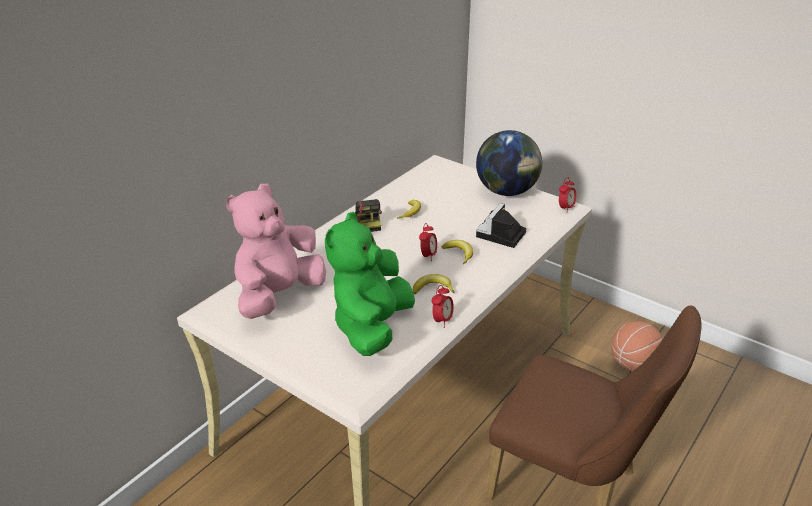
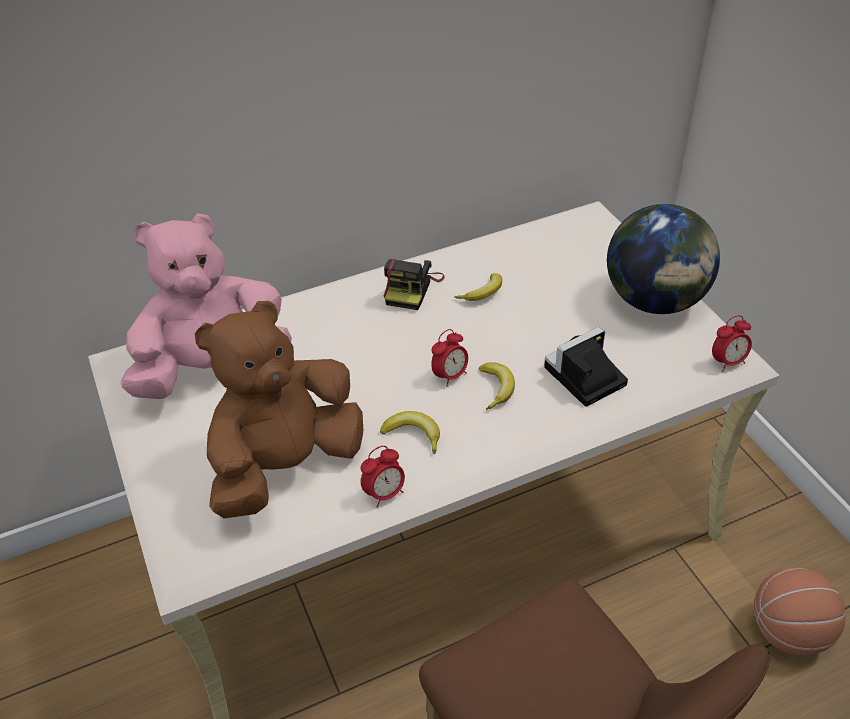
camera: 30 degrees right, 10 degrees up
(371, 327) = (286, 465): green plush toy -> brown plush toy

